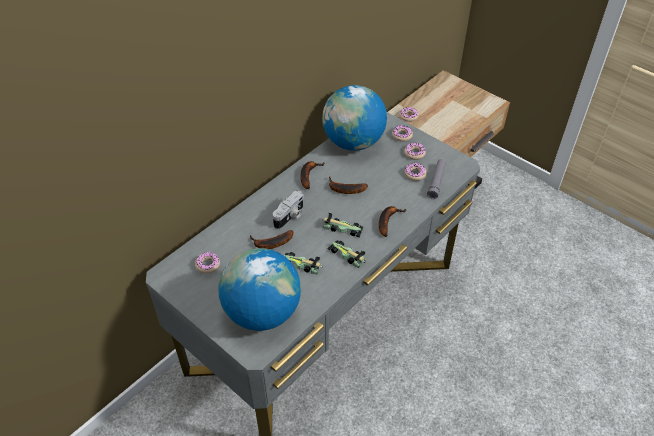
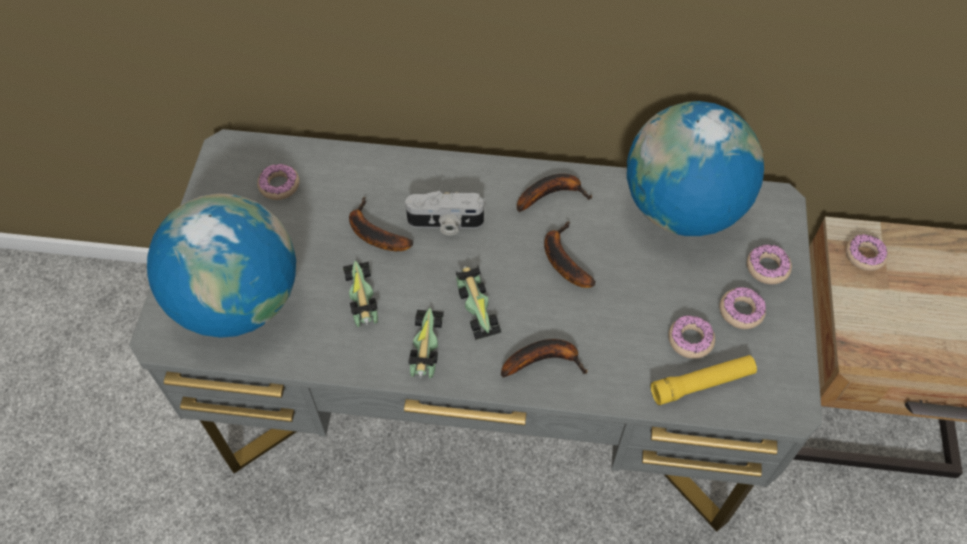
camera: 55 degrees right, 10 degrees up
(436, 182) = (702, 383): grey flashlight -> yellow flashlight

